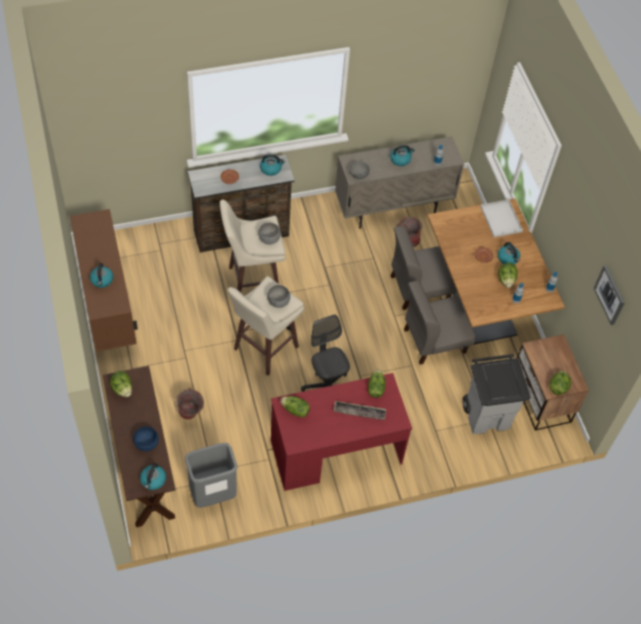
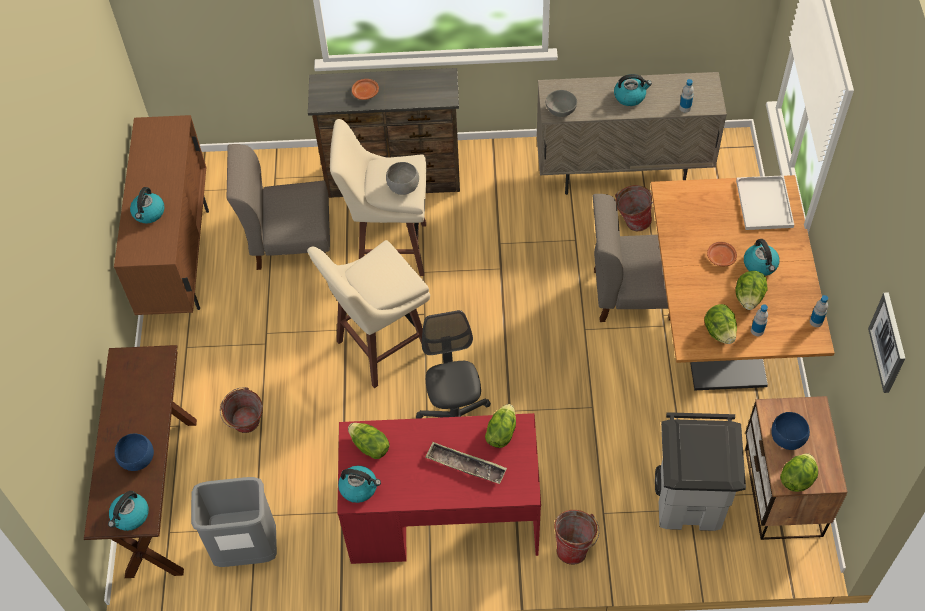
camera: 20 degrees right, 0 degrees up
(122, 389) = (129, 373): lettuce -> lettuce (719, 332)
(271, 169) = (429, 86): kettle -> kettle (359, 488)
(278, 302) = (390, 281): grey bowl -> none
(423, 454) = (574, 546): none -> bucket
(434, 340) = (635, 375): grey chair -> grey chair (290, 241)
(546, 363) = (786, 438): none -> blue bowl

